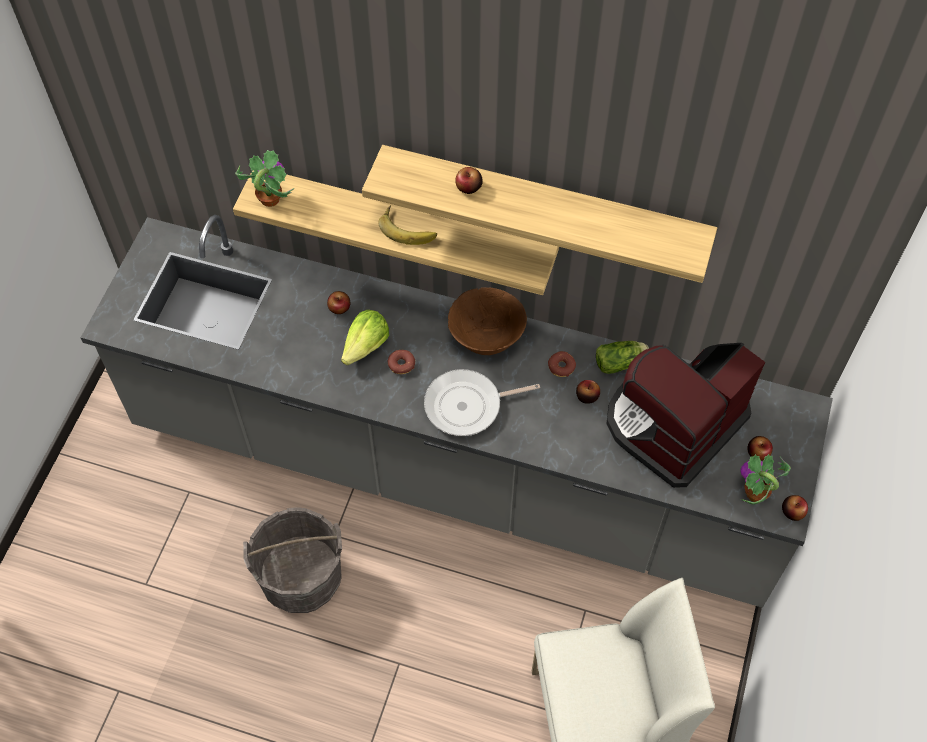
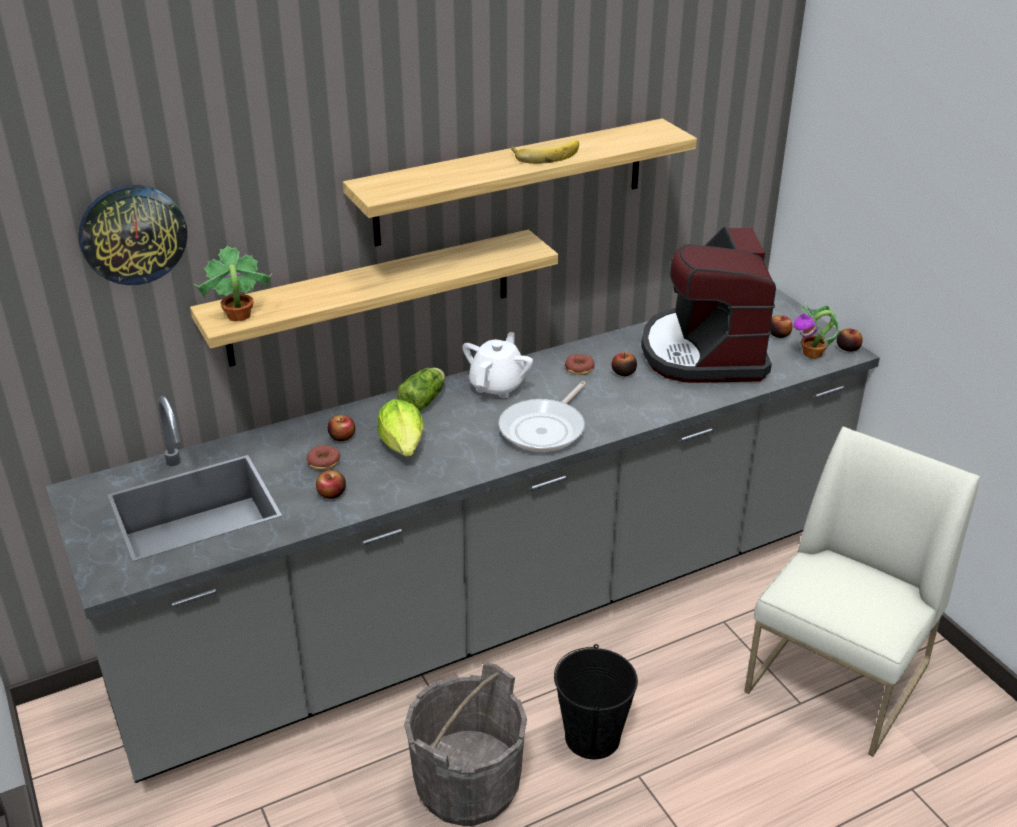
camera: 45 degrees left, 25 degrees down
(211, 108) = (133, 234): none -> wall clock
(401, 364) = (452, 438): donut -> donut (323, 462)
(403, 614) = (593, 737): none -> black bucket
(408, 228) = (396, 274): banana -> banana (545, 154)
(468, 187) = (455, 170): apple -> apple (332, 493)
(486, 338) = (497, 386): brown bowl -> white teapot
(621, 362) = (617, 343): lettuce -> lettuce (424, 400)

